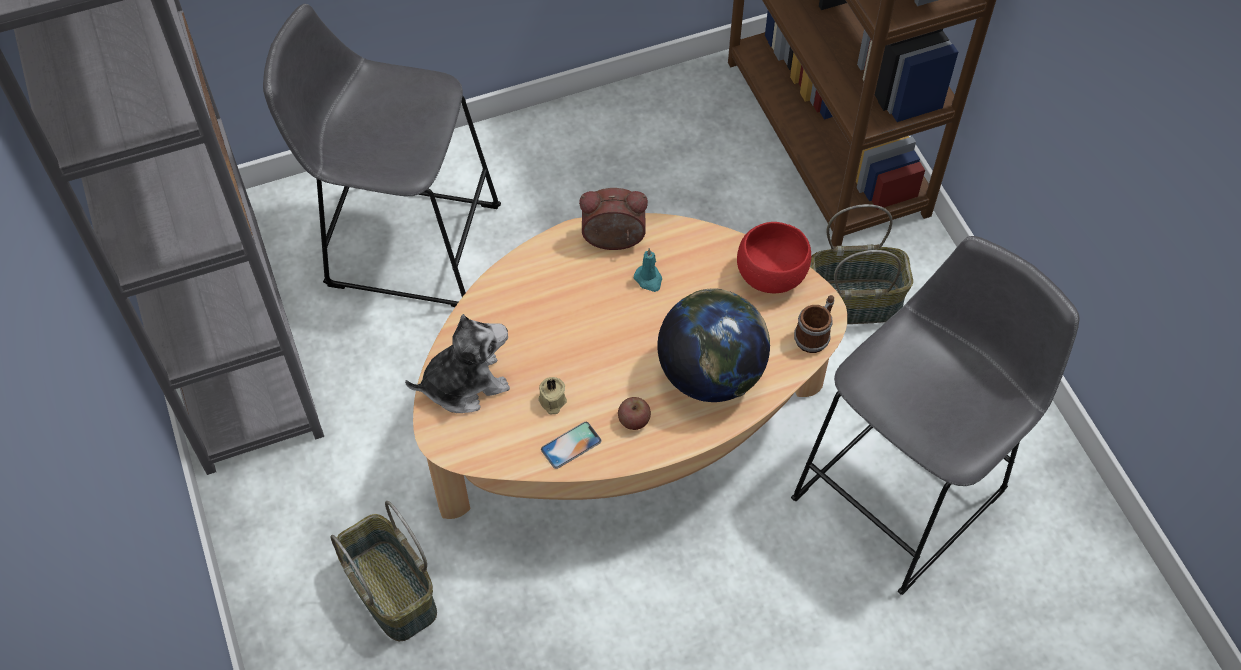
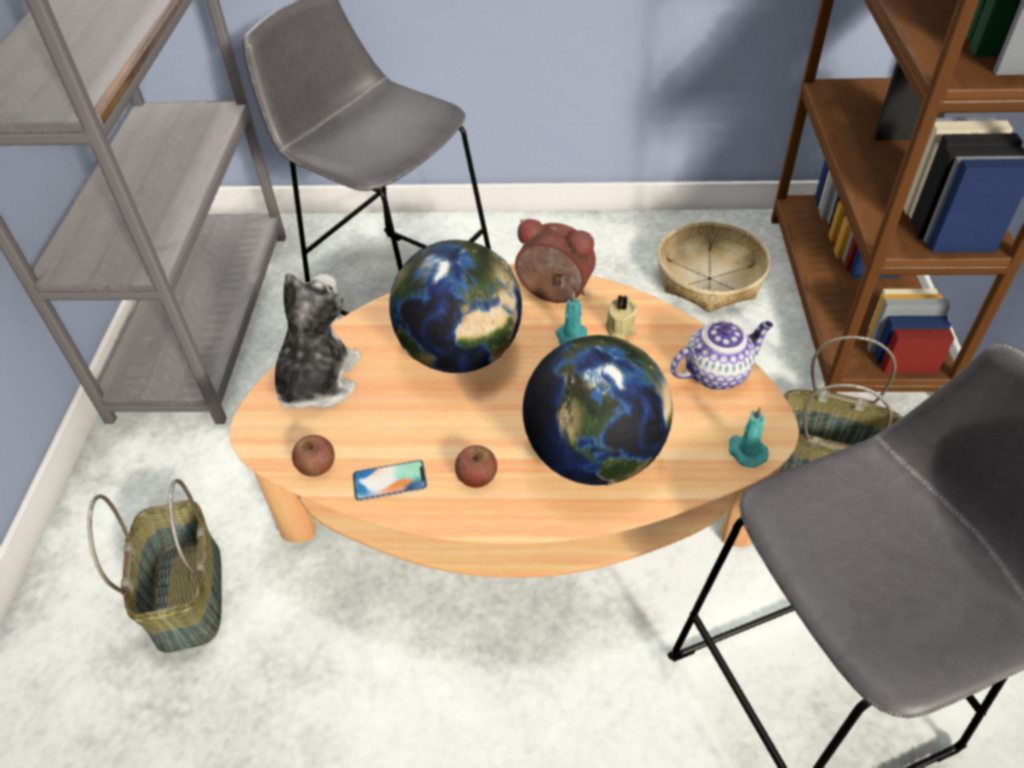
camera: 25 degrees right, 10 degrees down
(465, 383) = (318, 381): plush toy -> plush toy turned 75 degrees counterclockwise
(509, 453) = (317, 466): none -> apple
(552, 402) = (397, 428): beige candle -> beige candle (619, 329)
(567, 321) = (461, 354): none -> globe
(696, 148) = (709, 279): none -> basket
(770, 275) = (717, 372): red bowl -> teapot
(815, 335) = (746, 451): mug -> turquoise candle

